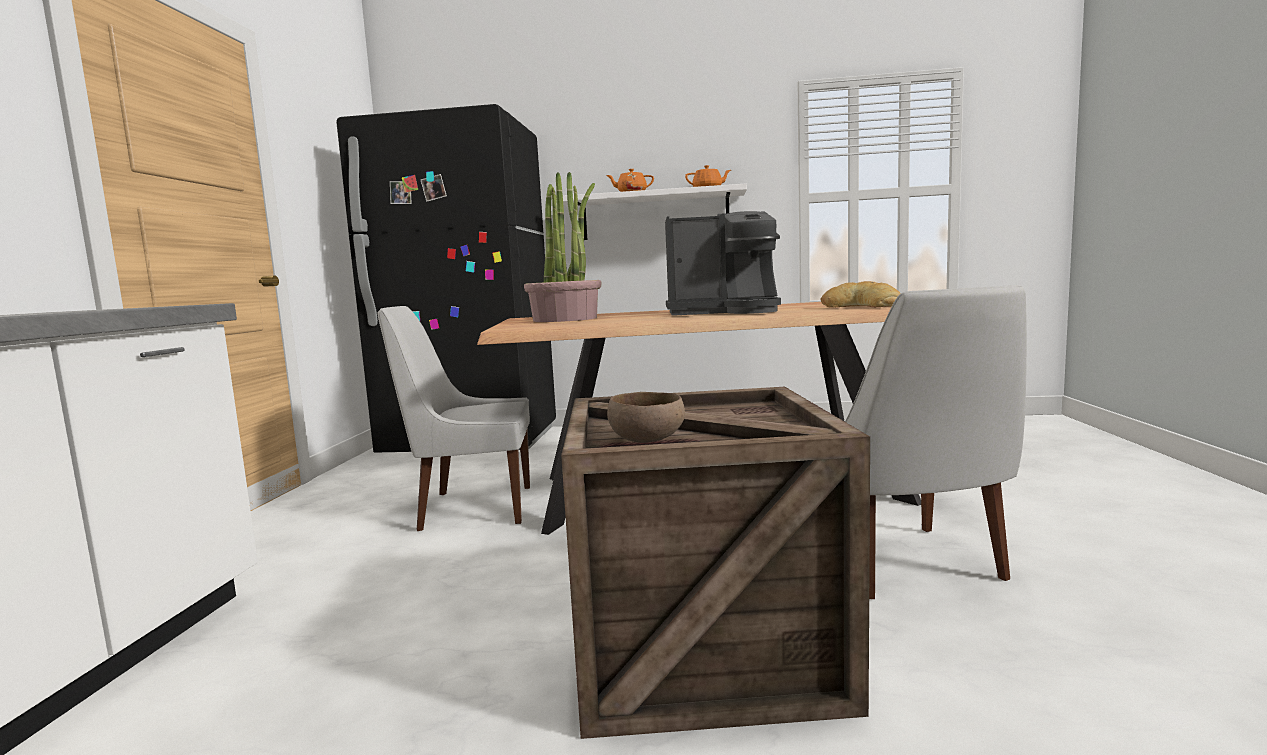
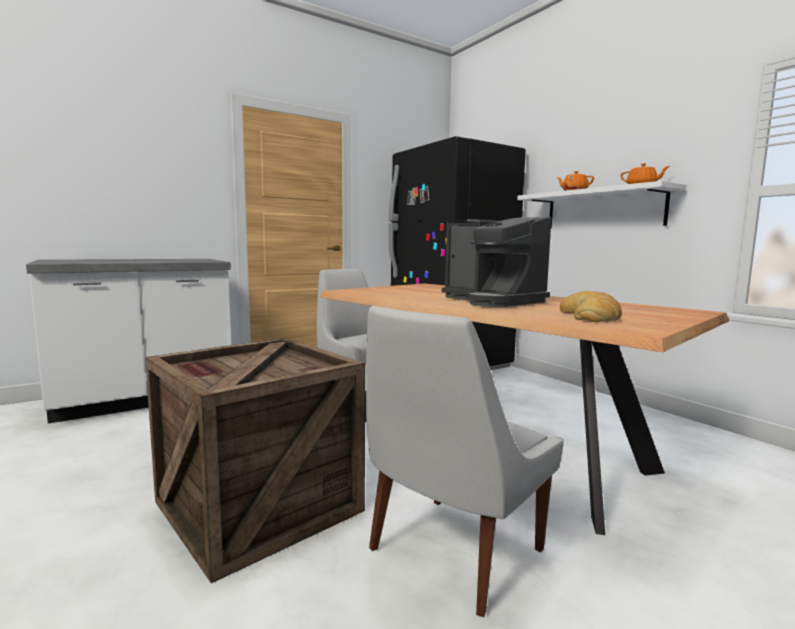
camera: 50 degrees right, 0 degrees up
(566, 319) = (416, 289): potted plant -> none
(648, 440) = (213, 366): brown bowl -> none

